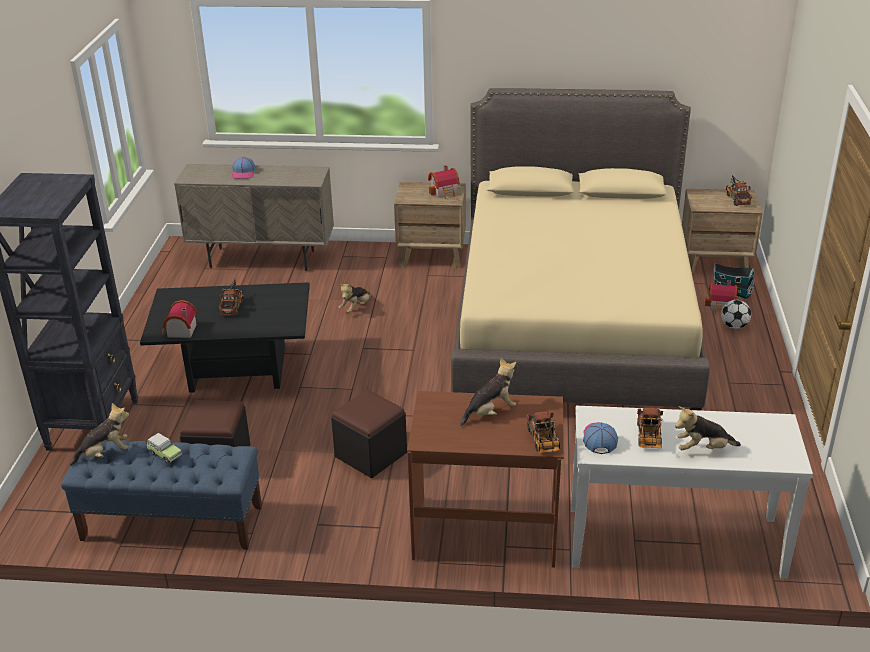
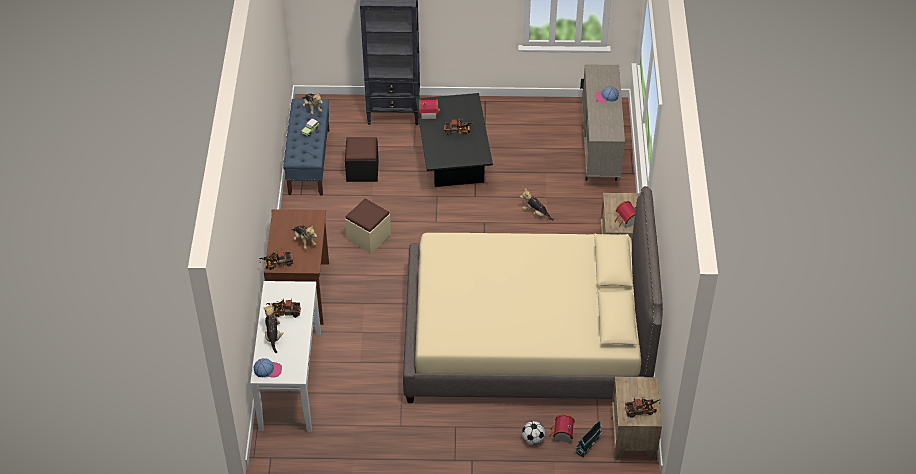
camera: 85 degrees right, 15 degrees up
(371, 455) = (368, 237): black ottoman -> beige ottoman
(599, 439) = (284, 290): cap -> cap (268, 370)

